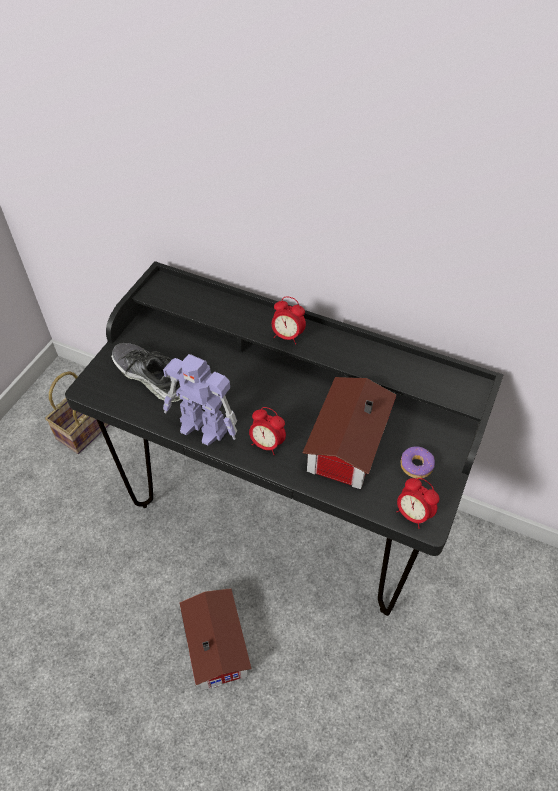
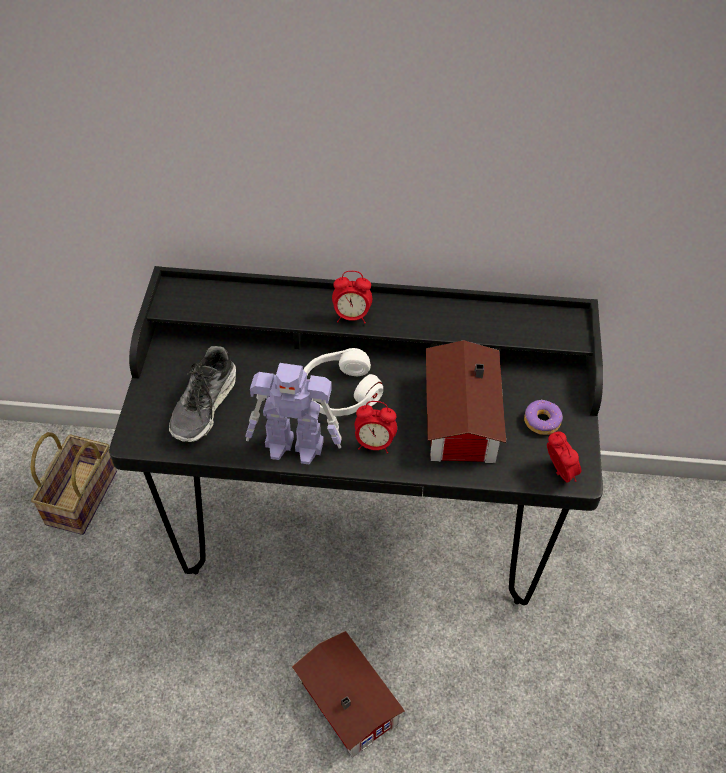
camera: 20 degrees left, 0 degrees up
(150, 377) = (204, 405): shoe -> shoe turned 90 degrees counterclockwise
(257, 394) = (339, 392): none -> white headphones
(412, 514) = (559, 473): alarm clock -> alarm clock turned 135 degrees counterclockwise

